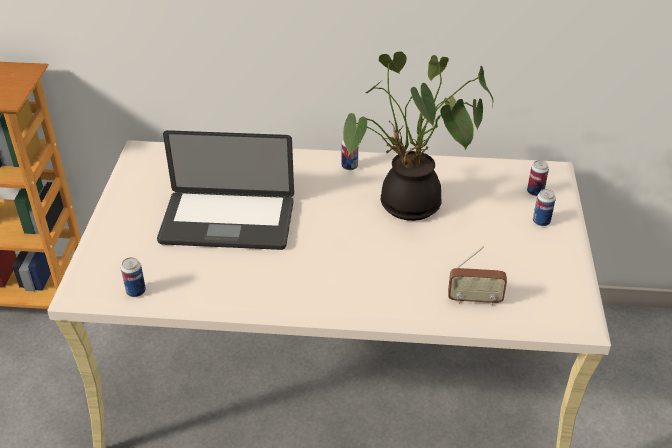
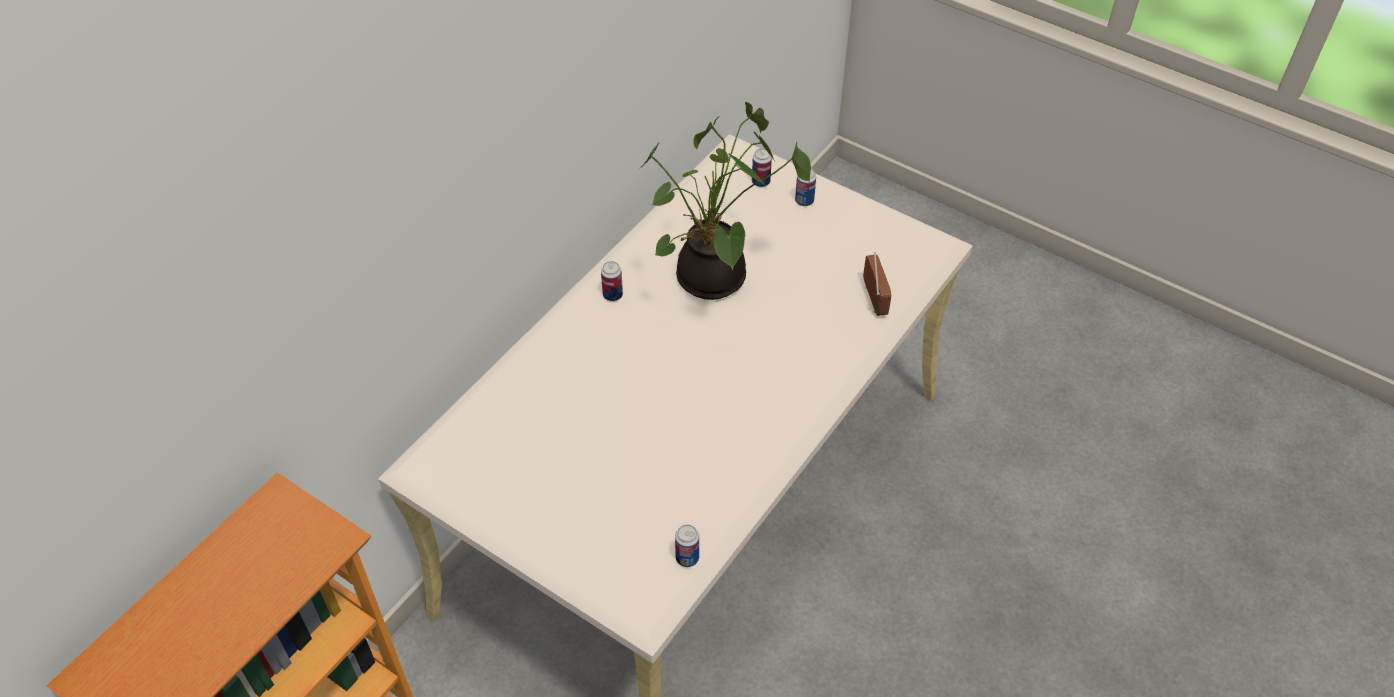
camera: 60 degrees left, 10 degrees up
(227, 222) = (629, 436): laptop -> none
(474, 300) = (874, 299): radio -> radio turned 45 degrees counterclockwise

